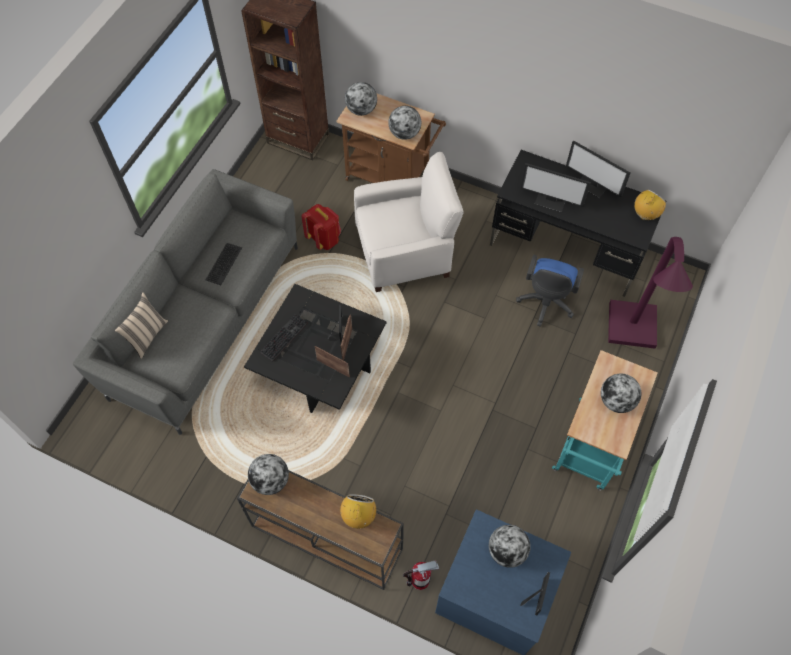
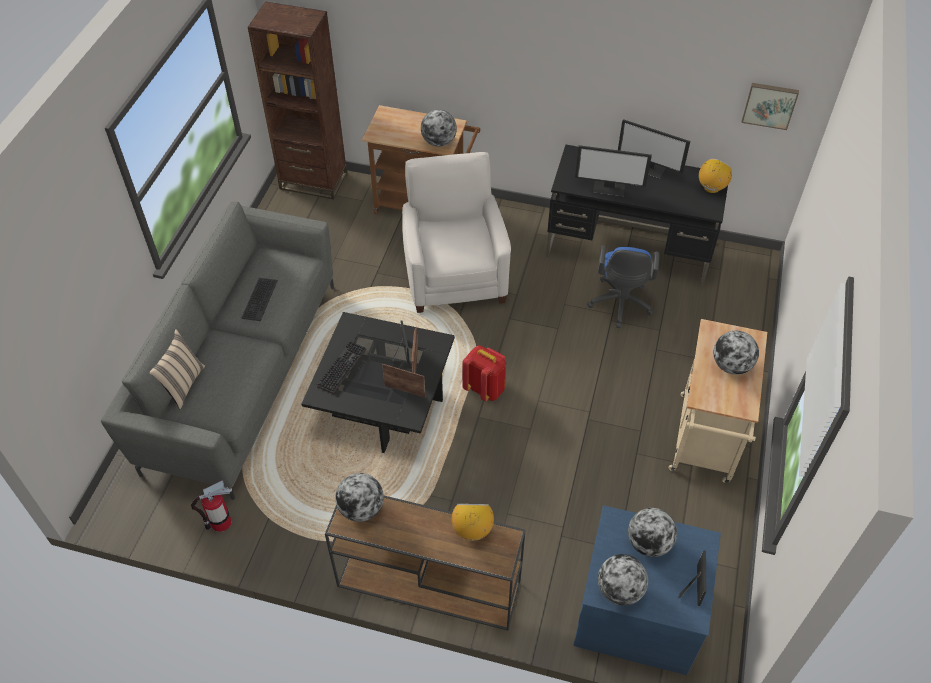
camera: 10 degrees left, 10 degrees down
(324, 239) = (362, 274): red backpack -> red backpack (485, 388)
(361, 110) = (387, 126): globe -> globe (619, 590)
(404, 252) = (454, 275): white armchair -> white armchair turned 75 degrees counterclockwise
(420, 580) = (548, 613): fire extinguisher -> fire extinguisher (220, 522)
(589, 449) = (704, 444): turquoise cart -> beige cart
(631, 333) = (719, 321): purple floor lamp -> none
(710, 152) = (769, 105): none -> picture

